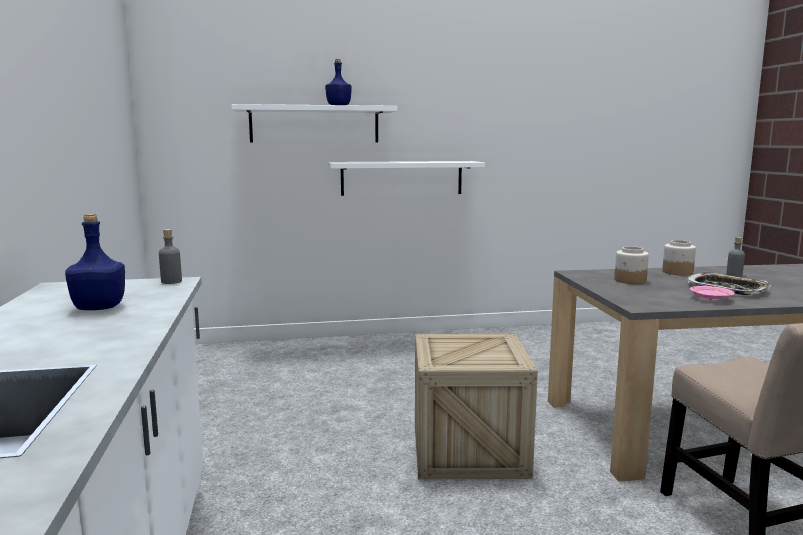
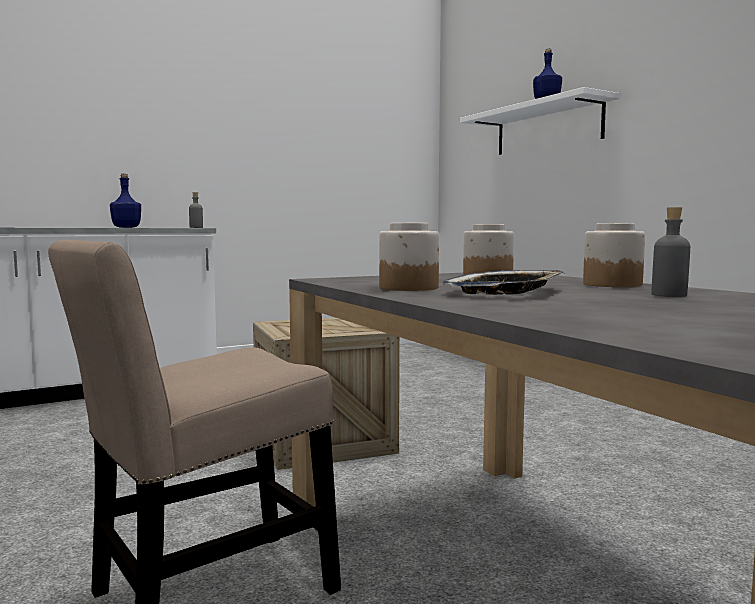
camera: 70 degrees right, 5 degrees down
(402, 178) = (627, 181): white shelf -> none
(710, 298) = (409, 288): pink plate -> jar

